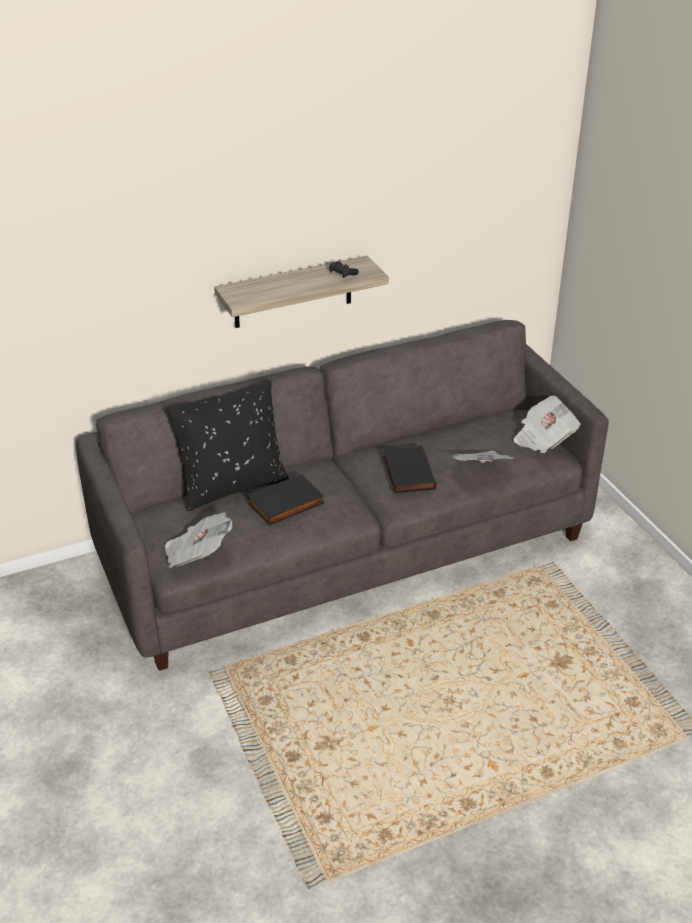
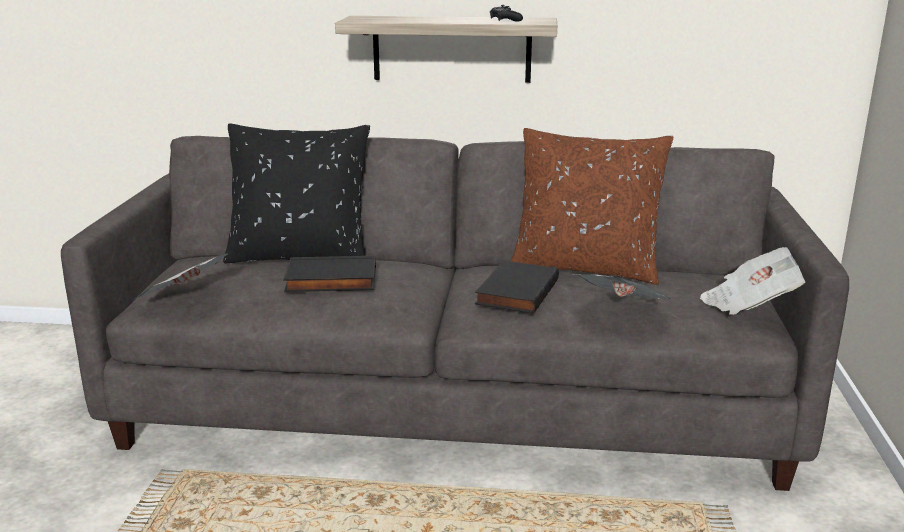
camera: 30 degrees right, 15 degrees down
(427, 434) = (585, 268): none -> brown pillow

